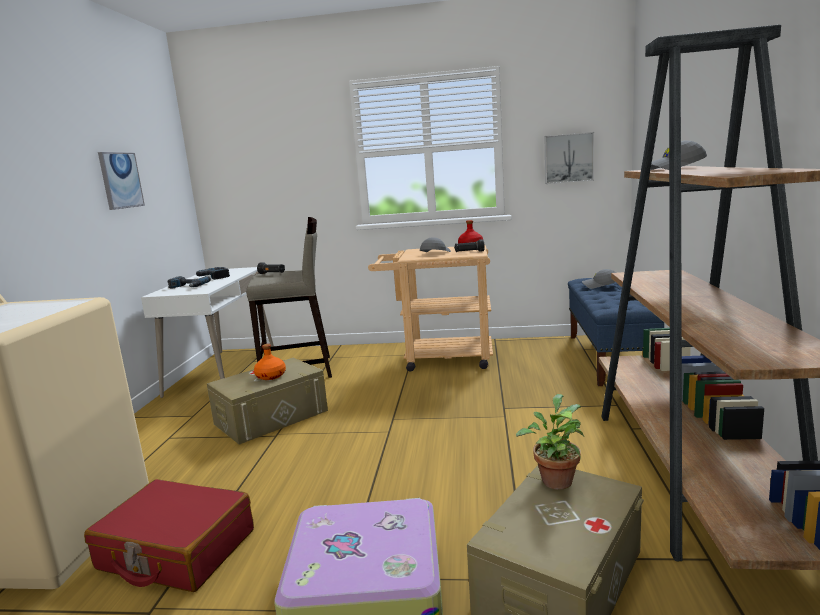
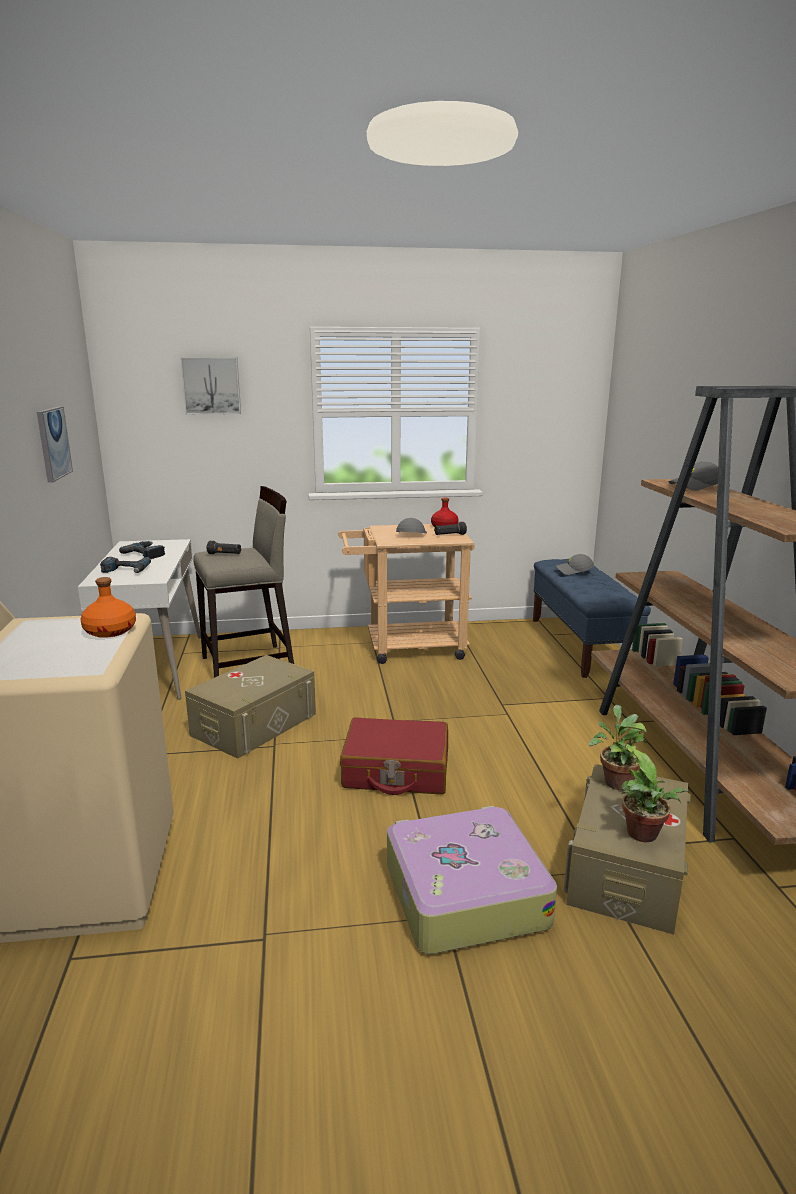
camera: 15 degrees left, 5 degrees up
(176, 550) = (248, 877): red suitcase -> red suitcase (396, 770)
(271, 376) = (258, 680): orange bottle -> orange bottle (110, 631)
(557, 541) = (644, 836): none -> potted plant
(568, 158) = (543, 433): picture -> picture (211, 385)

